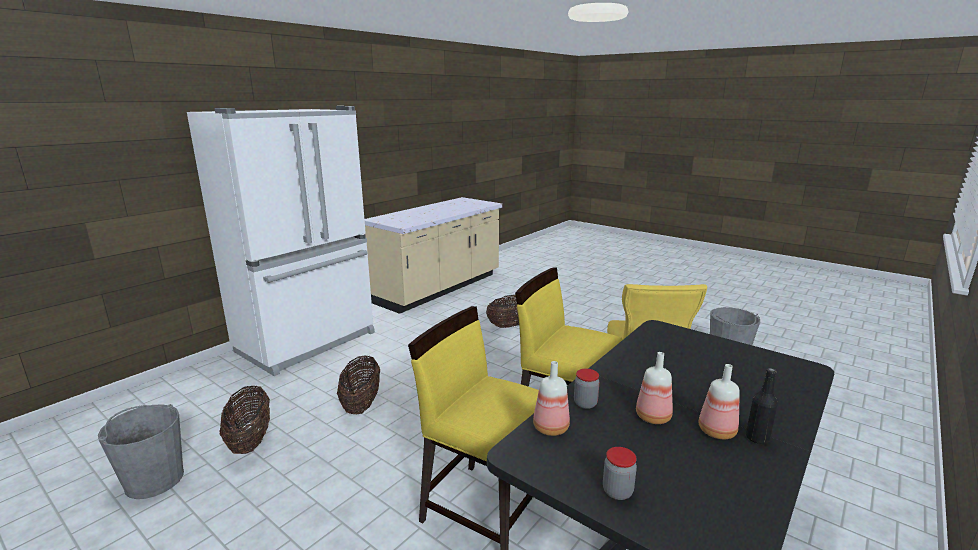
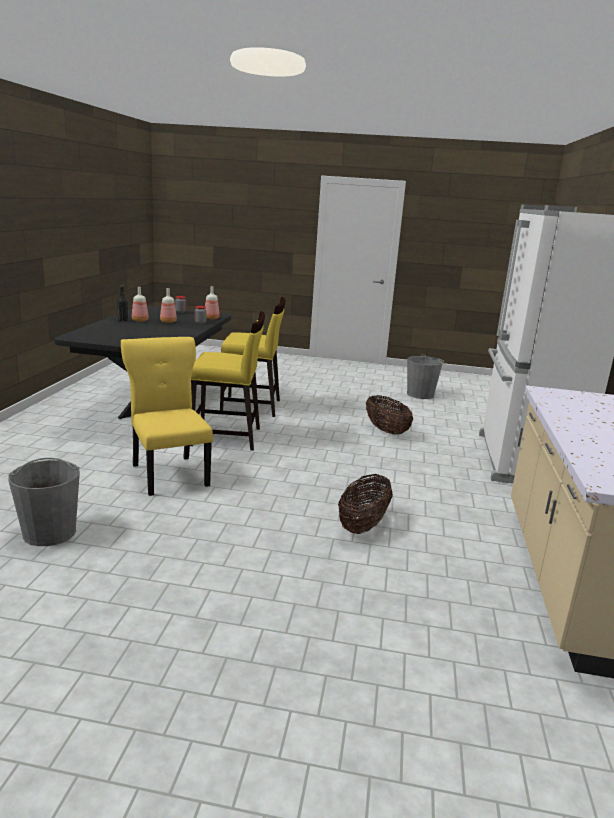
camera: 150 degrees right, 0 degrees up
(250, 440) = (412, 409): basket -> none

